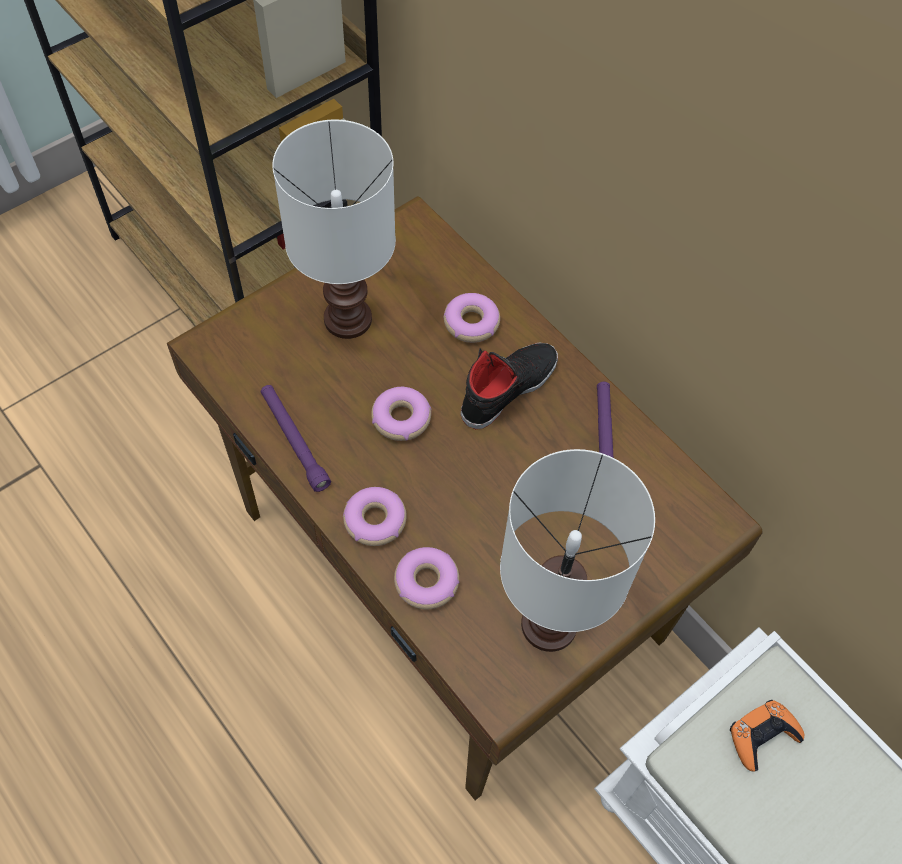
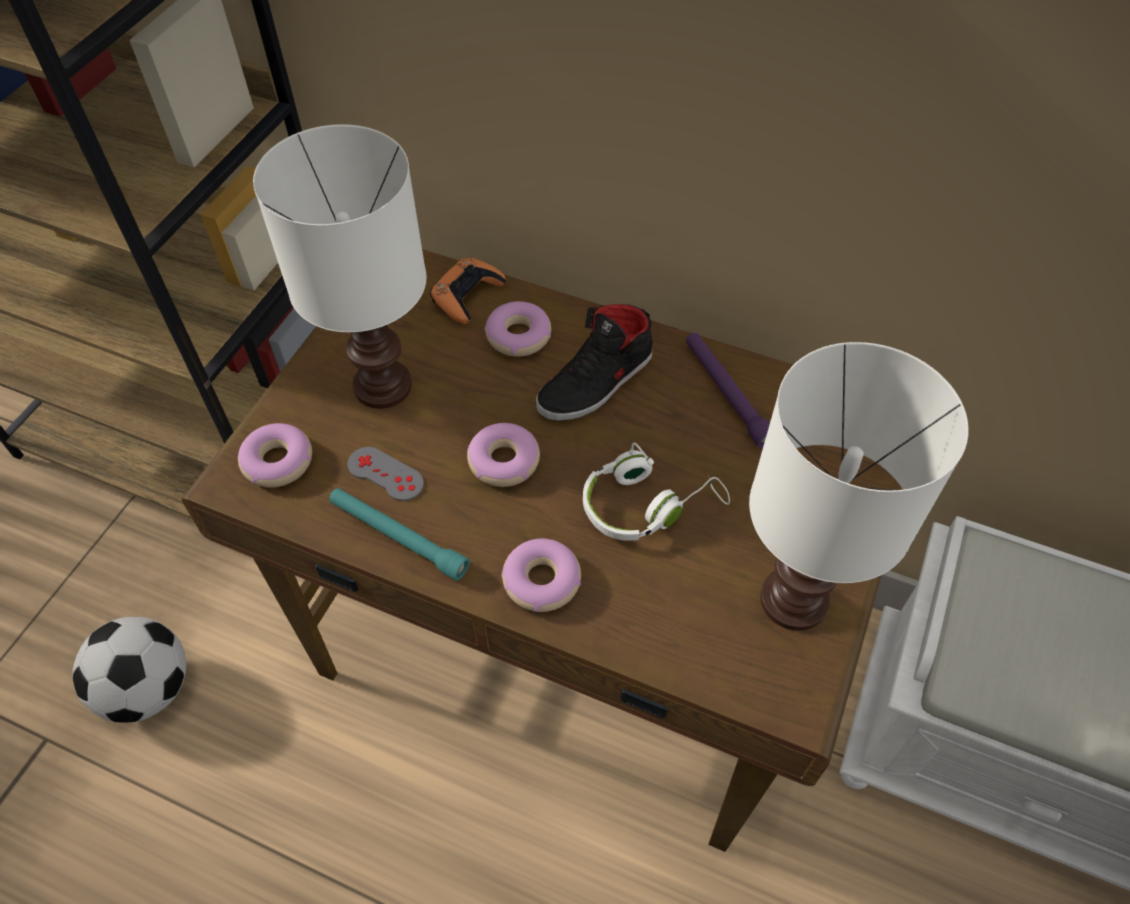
camera: 25 degrees left, 5 degrees down
(123, 462) = (148, 688): none -> football
(294, 440) = (398, 537): purple flashlight -> turquoise flashlight
(312, 389) = (385, 474): none -> grey game controller
(427, 582) = (639, 619): donut -> donut (278, 462)
(486, 501) = (647, 504): none -> white headphones
(508, 388) = (596, 382): black shoe -> black shoe turned 150 degrees counterclockwise
(762, 736) = (1014, 621): orange game controller -> orange game controller (467, 296)

